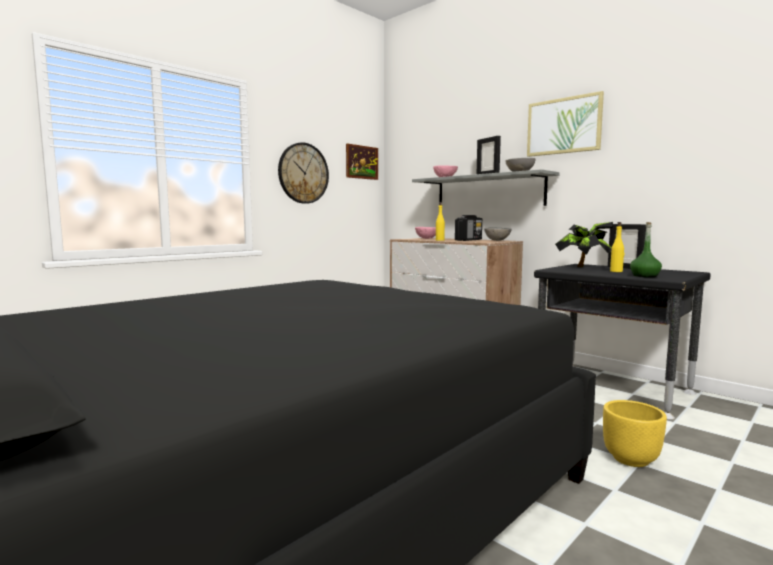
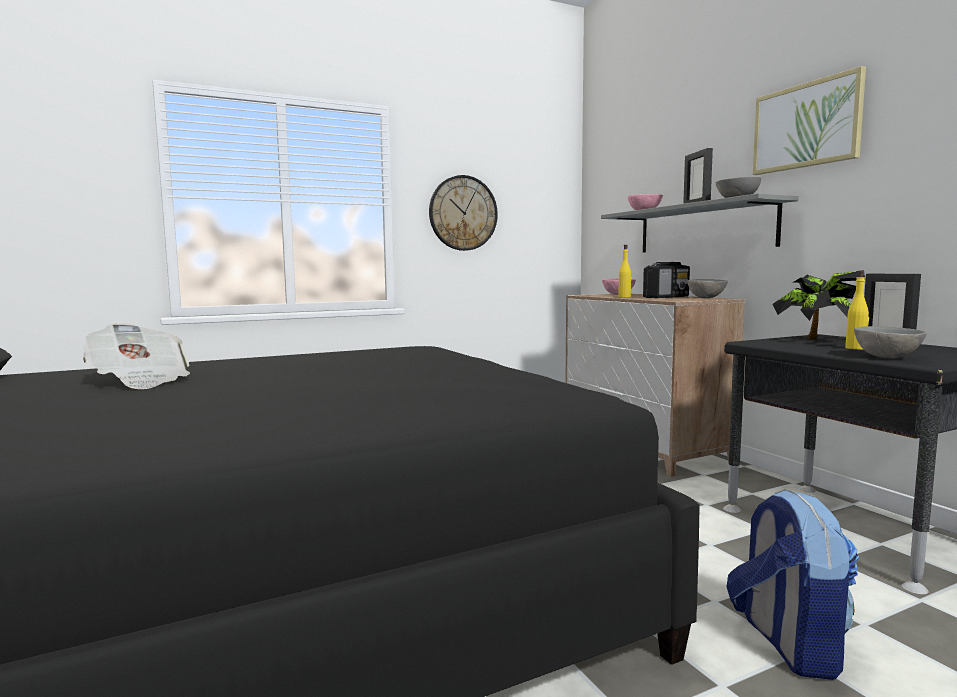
camera: 20 degrees right, 0 degrees up
(137, 317) = (140, 381): none -> newspaper
(362, 162) = (547, 195): picture -> none
(629, 459) = (787, 644): yellow planter -> backpack
(645, 276) = (888, 357): green bottle -> grey bowl

